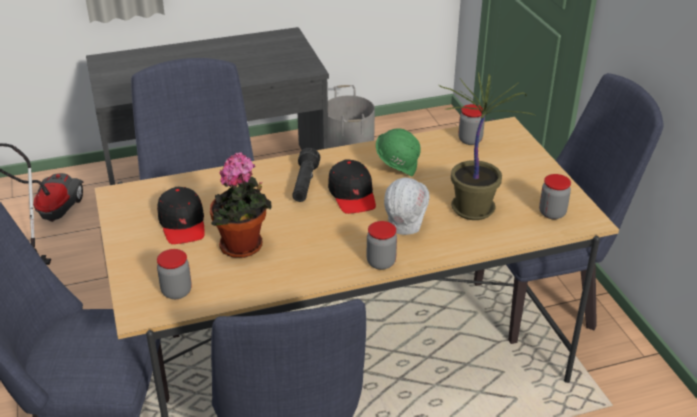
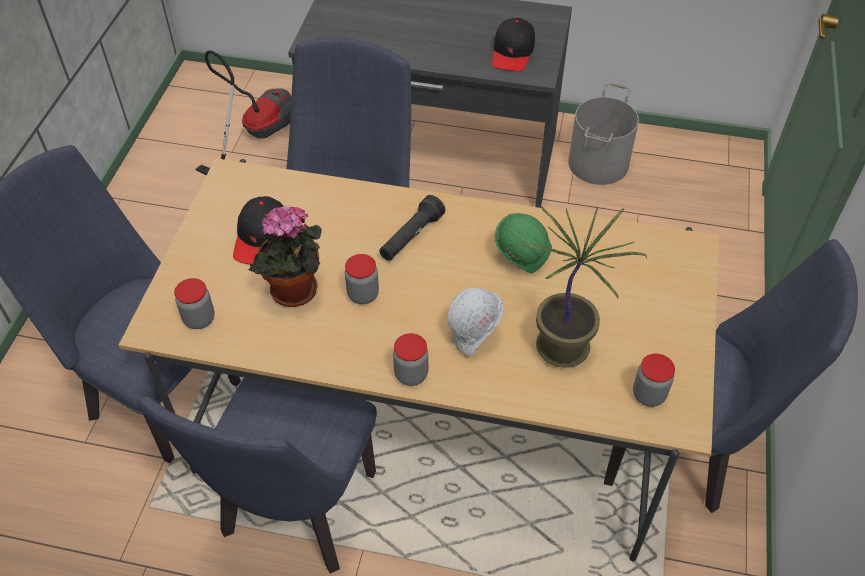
camera: 30 degrees right, 15 degrees up
(352, 194) = (449, 272): black cap -> black cap (512, 52)
(470, 140) = (636, 249): jar -> jar (363, 294)

